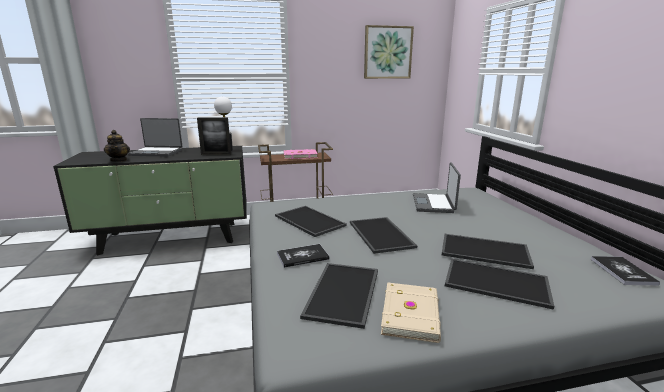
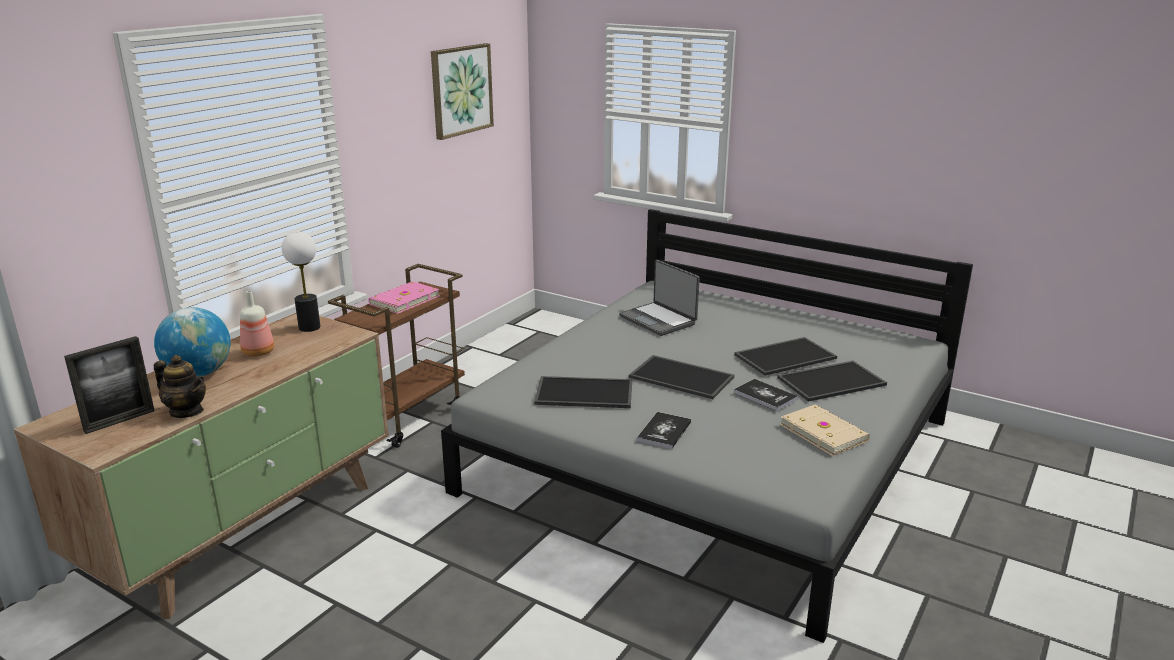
camera: 45 degrees left, 5 degrees up
(157, 152) = (198, 374): laptop -> globe
(171, 237) = (243, 529): black dresser -> green dresser
(190, 152) = (259, 352): none -> bottle
(216, 154) = (323, 342): picture frame -> picture frame (119, 421)
(344, 293) = (759, 443): tray -> none
(622, 271) = (881, 335): book -> book (765, 396)

